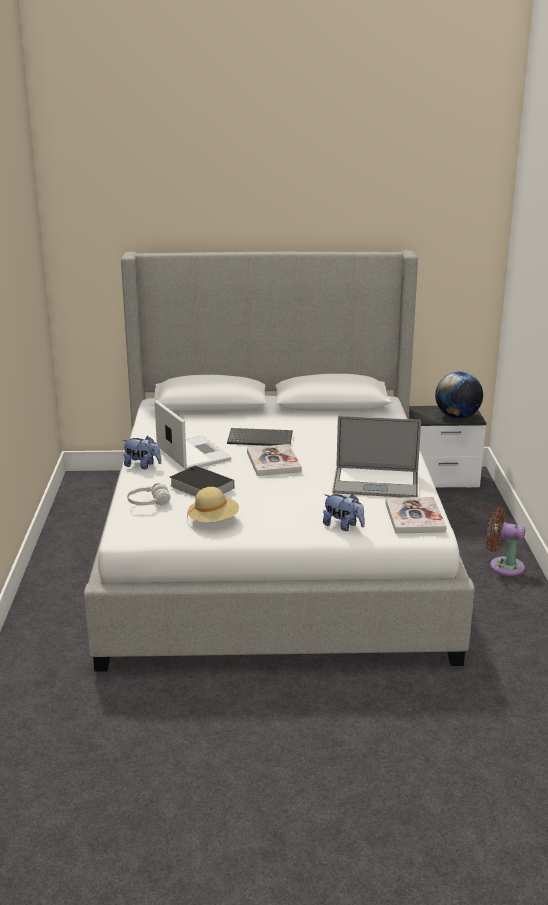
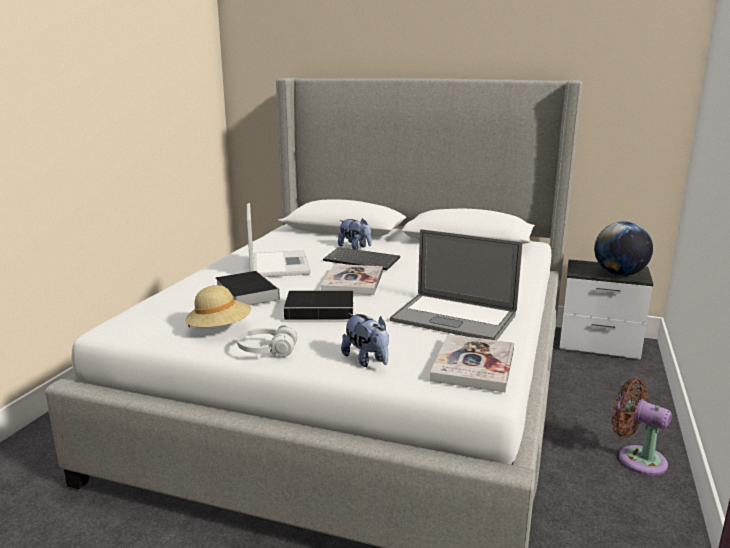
camera: 20 degrees right, 5 degrees down
(142, 466) = (218, 269): plush toy -> plush toy (355, 247)
(148, 503) = (173, 301): white headphones -> white headphones (267, 351)
(275, 492) = (322, 310): none -> book

